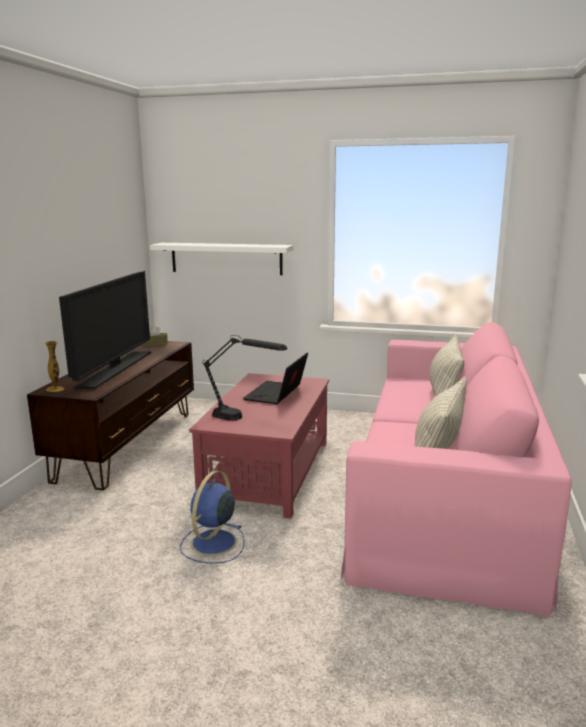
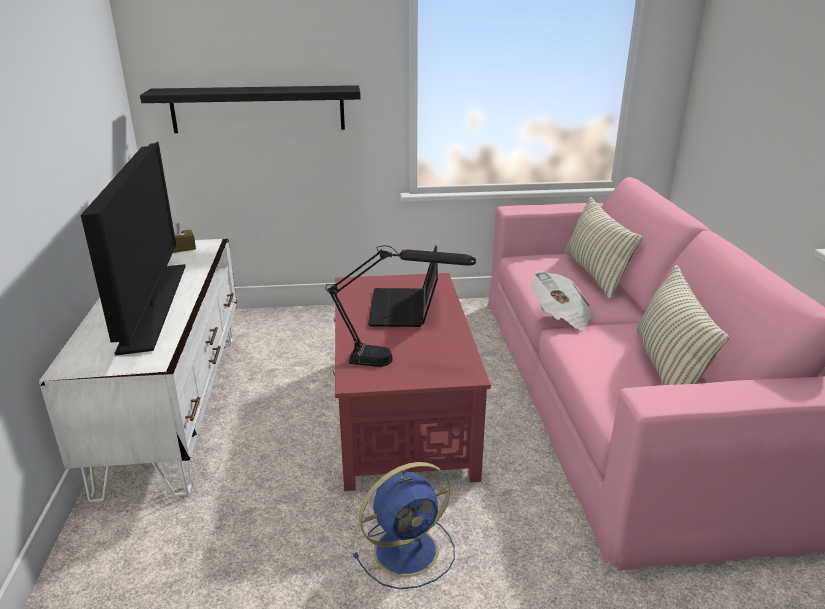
camera: 20 degrees left, 10 degrees up
(55, 389) = (83, 362): vase -> none
(128, 444) = (175, 405): brown tv stand -> white tv stand
(213, 544) = (408, 550): blue fan -> blue fan turned 120 degrees counterclockwise
(226, 258) = (258, 109): white shelf -> black shelf
(391, 414) = (561, 316): none -> newspaper

